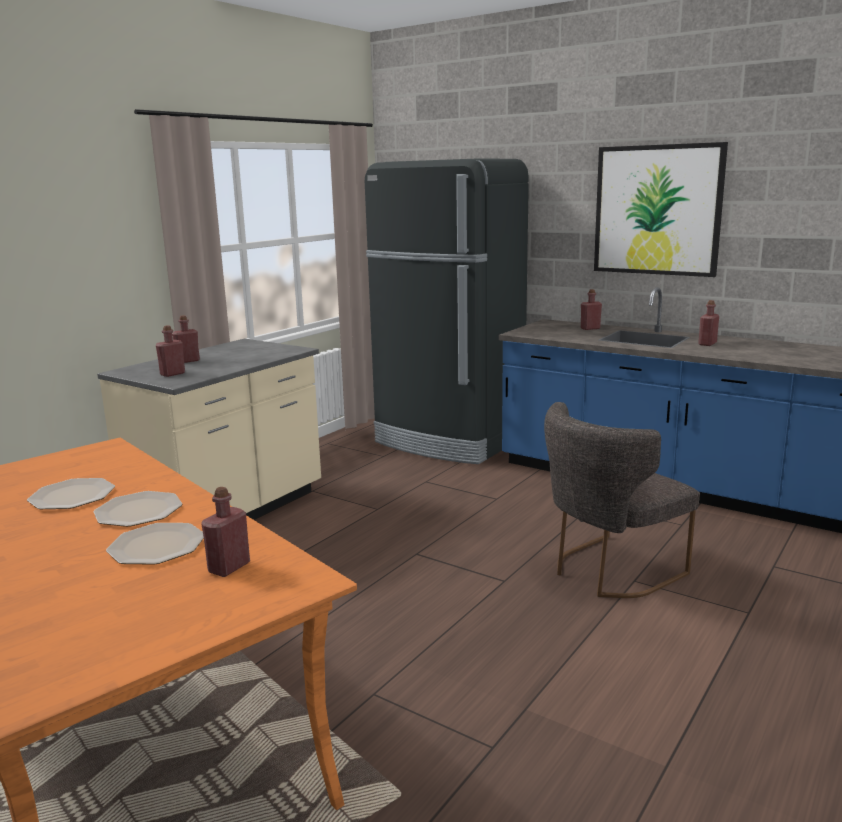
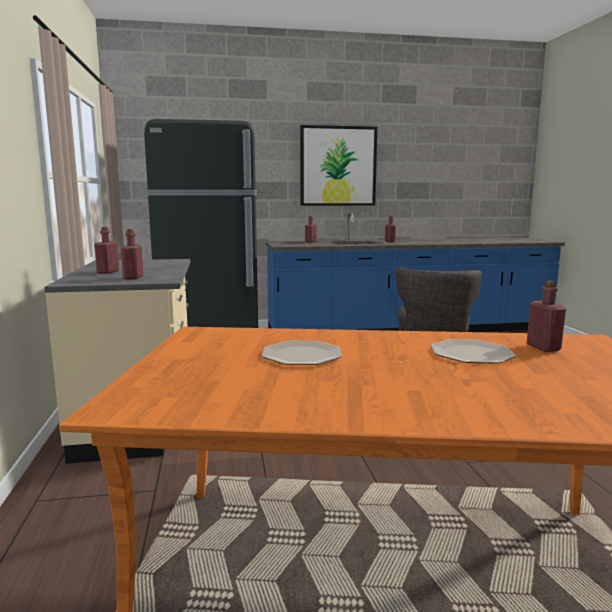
camera: 45 degrees left, 5 degrees down
(137, 511) = (385, 347): plate -> none

